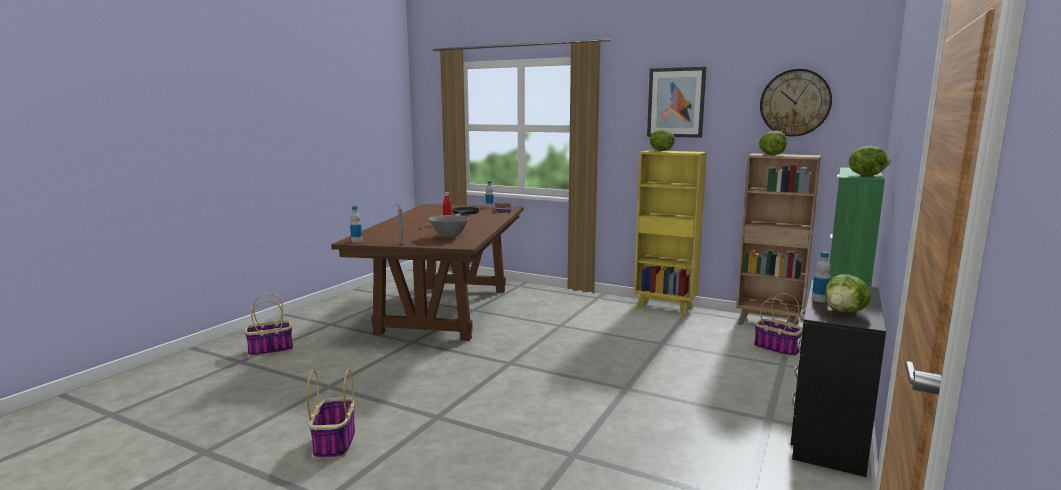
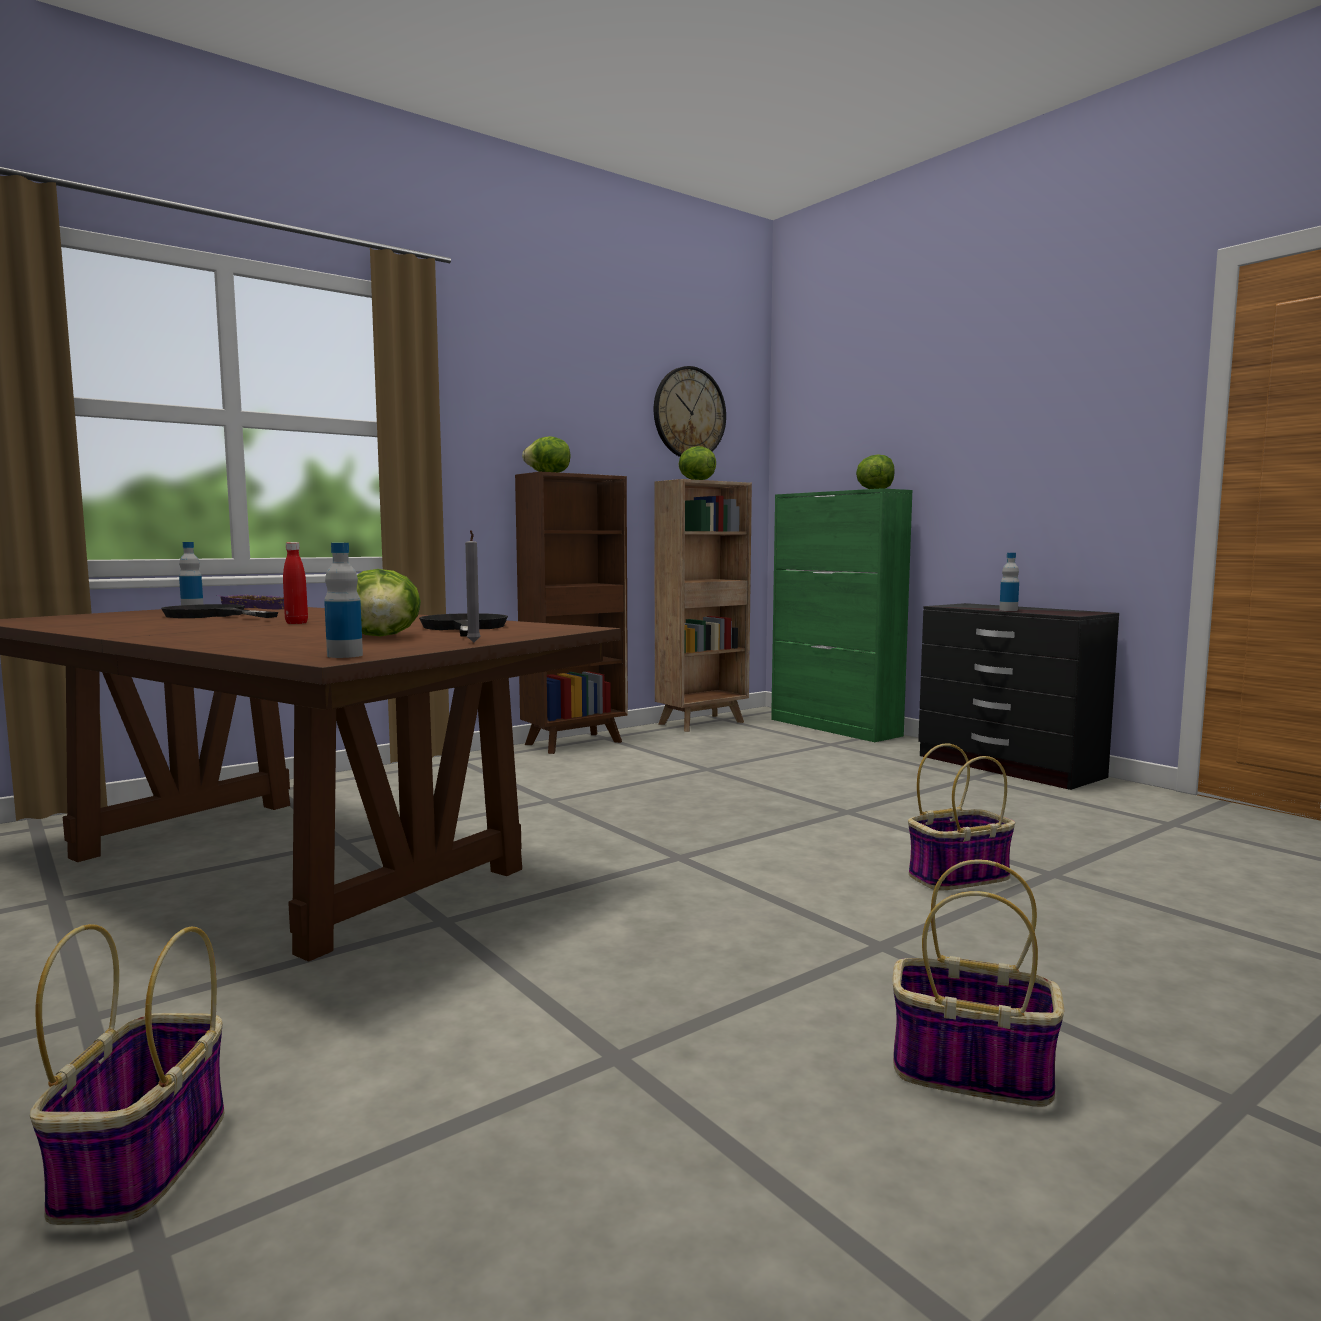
camera: 65 degrees left, 5 degrees down
(449, 237) = (464, 628): grey bowl -> black frying pan
(665, 308) = (575, 743): yellow bookcase -> brown bookcase
(676, 102) = (547, 396): picture -> none
(777, 349) = (784, 736): basket -> basket (959, 876)
(844, 312) = (1055, 611): lettuce -> lettuce (383, 636)

